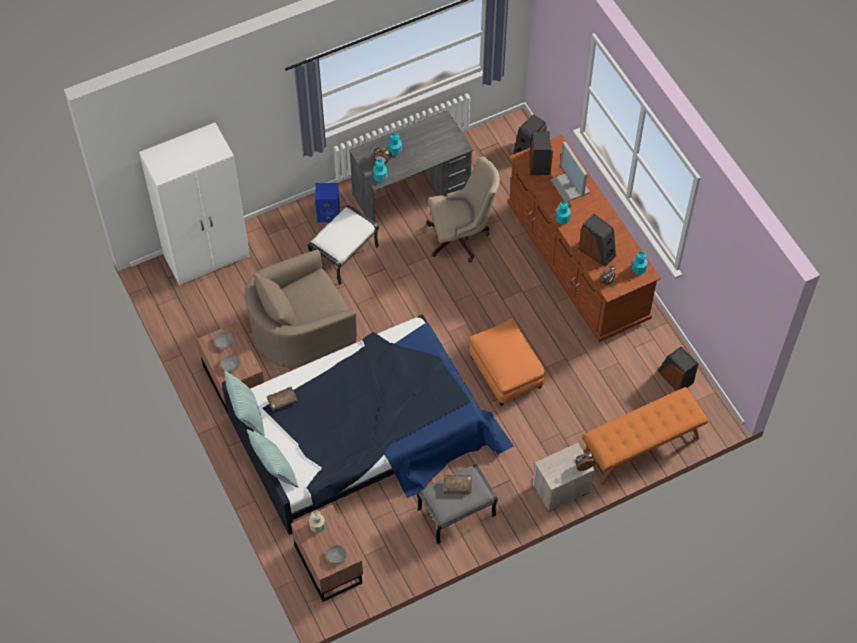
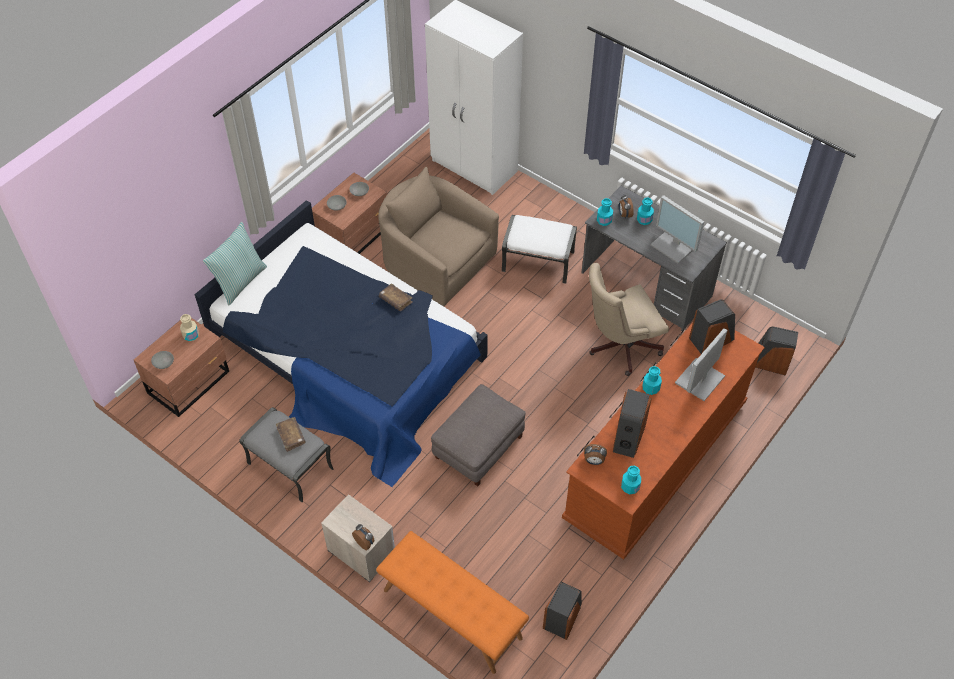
camera: 65 degrees right, 5 degrees down
(247, 416) = (289, 239): pillow -> none
(282, 401) = (317, 257): brown book -> brown book (395, 300)
(329, 213) = (578, 232): blue speaker -> none
(432, 143) = (675, 246): none -> monitor
(461, 238) = (619, 346): beige office chair -> beige office chair turned 105 degrees clockwise
(505, 372) = (478, 446): orange ottoman -> grey ottoman

